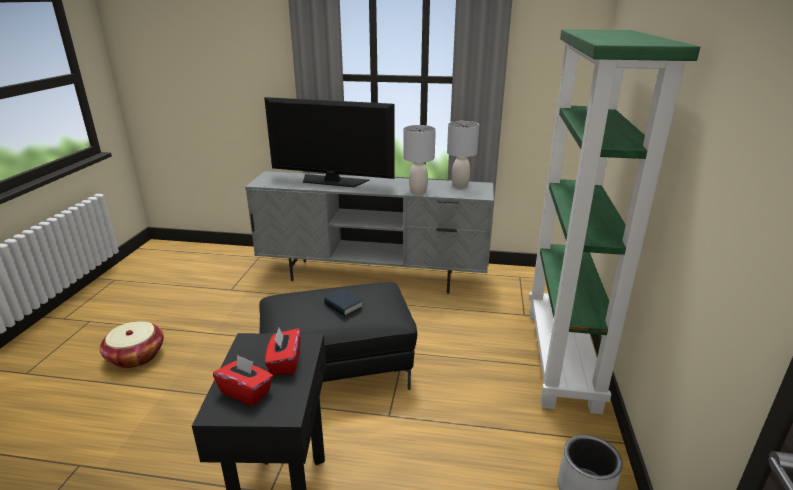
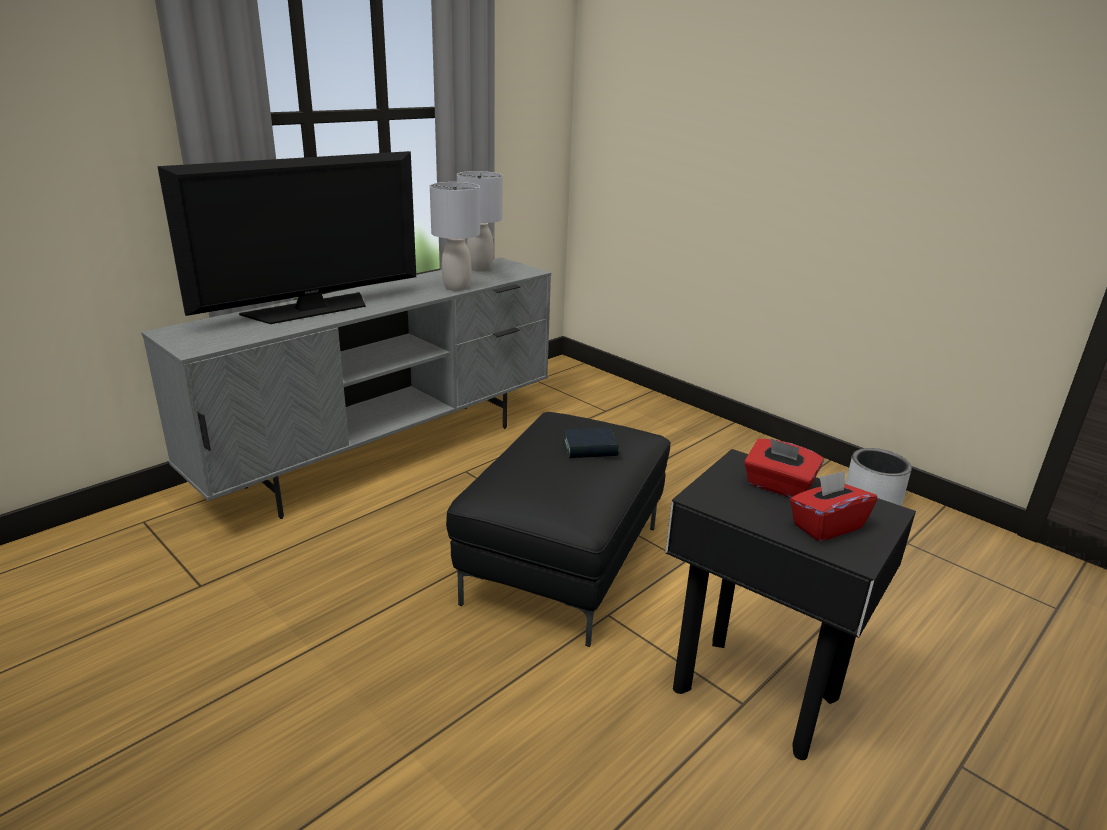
camera: 55 degrees left, 0 degrees up
(136, 356) = (248, 771): basket -> none
(562, 357) = (695, 427): green bookcase -> none

